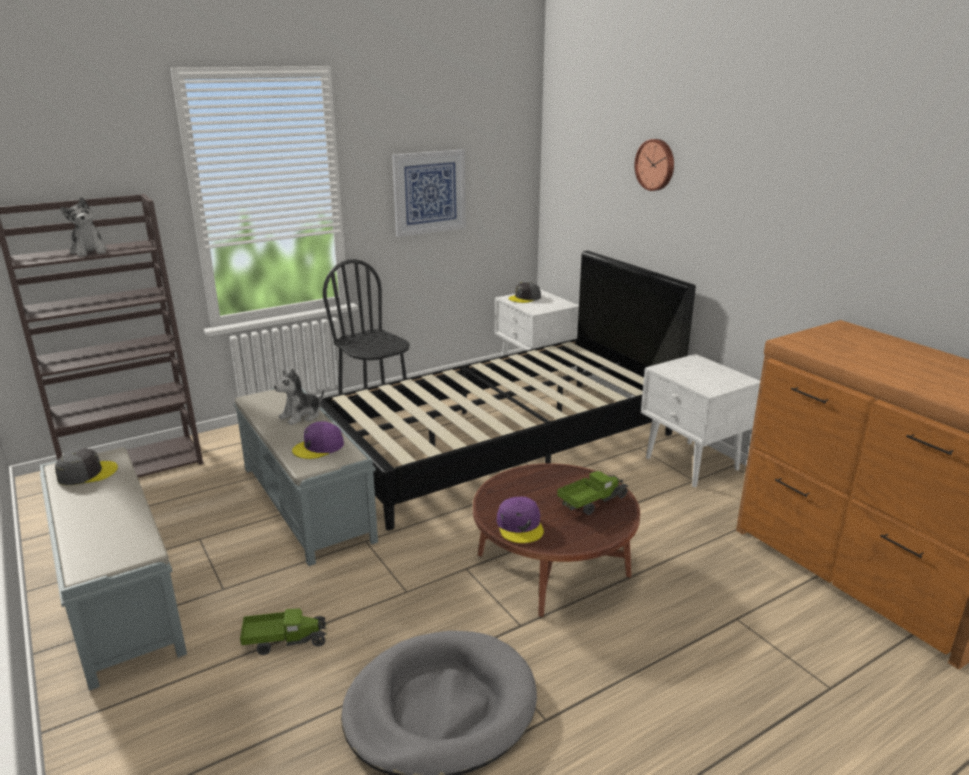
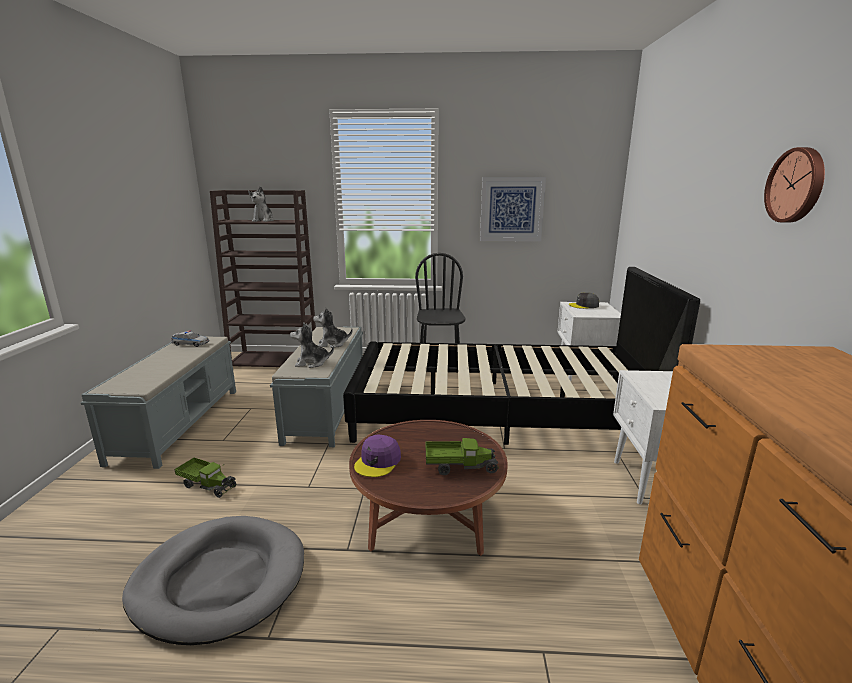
camera: 35 degrees right, 5 degrees down
(86, 473) = (190, 344): grey cap -> toy car
(319, 447) = (312, 363): purple cap -> plush toy
(656, 164) = (690, 179): wall clock -> wall clock (796, 185)

